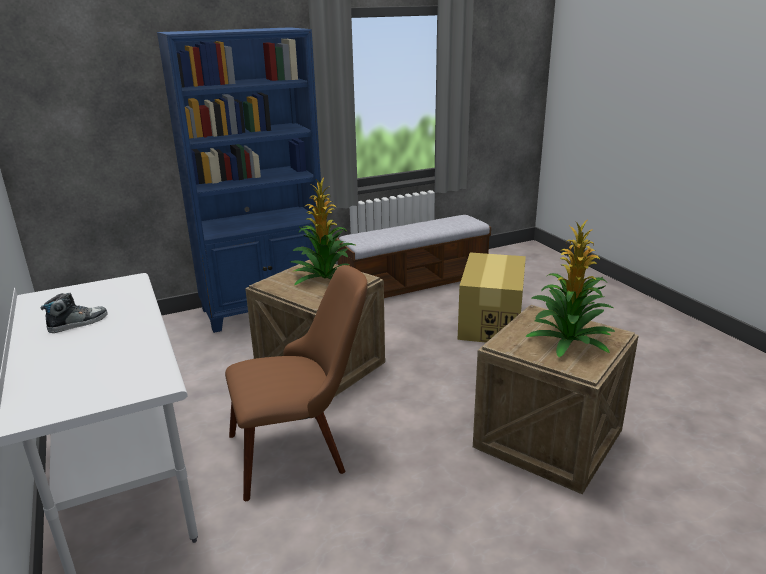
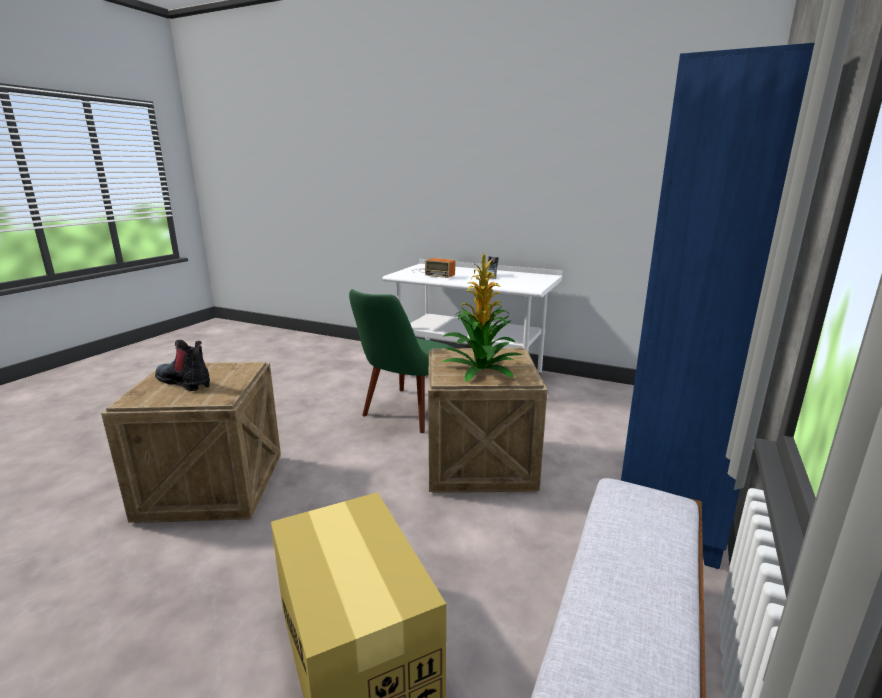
camera: 140 degrees right, 5 degrees down
(104, 368) = (432, 273): none -> radio
(302, 449) = (405, 414): brown chair -> green chair
(568, 341) = (185, 382): potted plant -> boot

